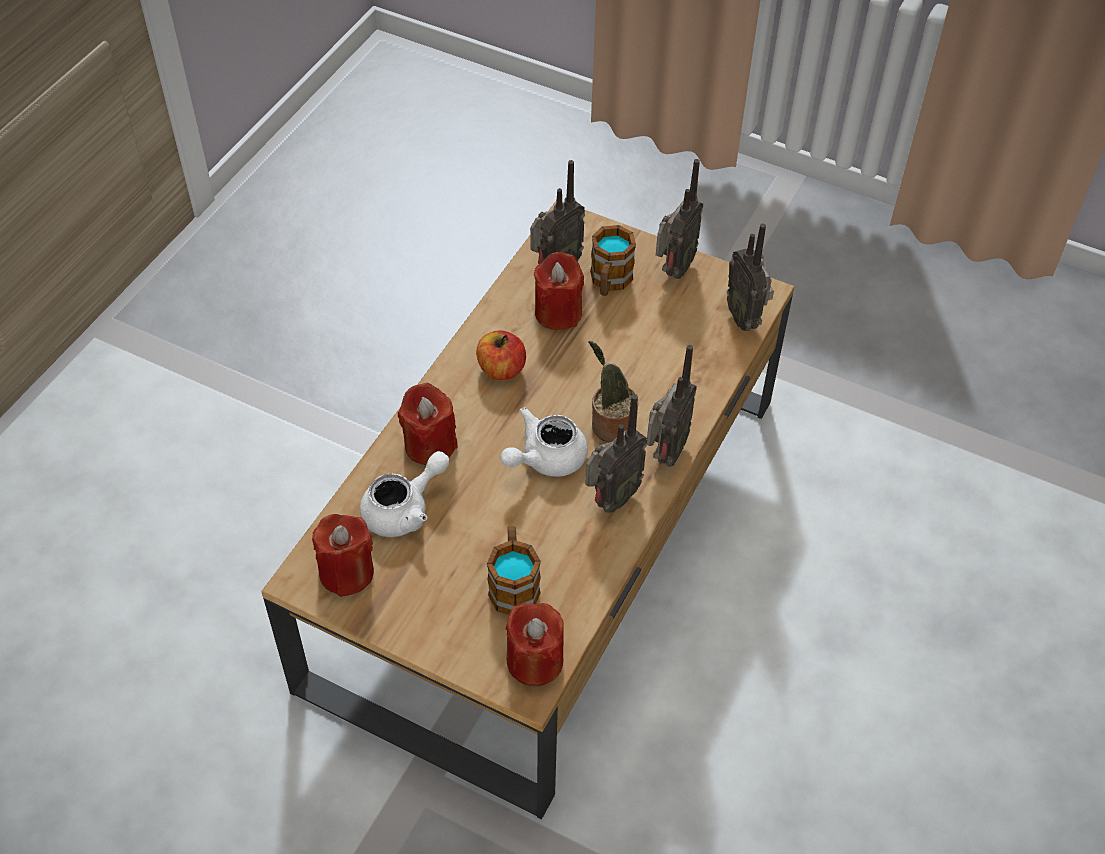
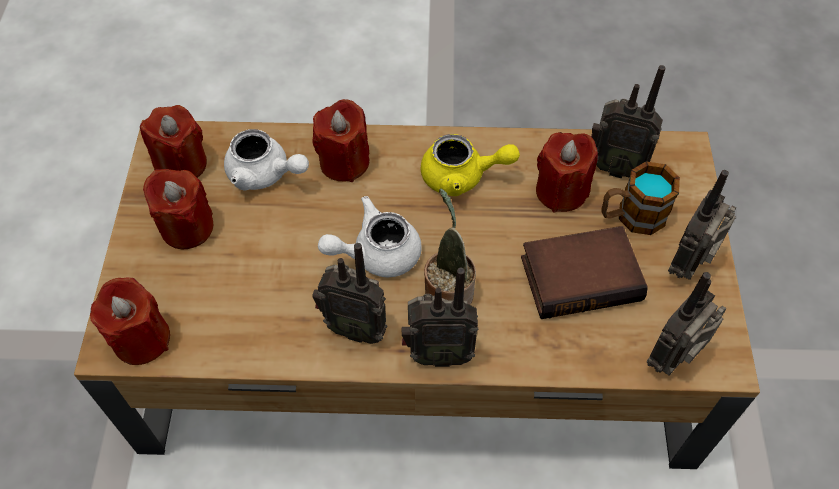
camera: 65 degrees right, 5 degrees up
(429, 590) = (187, 227): none -> red candle
(501, 369) = (462, 177): apple -> yellow teapot
(513, 583) = (220, 287): mug -> none
(545, 458) = (376, 253): white teapot -> white teapot turned 45 degrees counterclockwise
(645, 337) = (581, 276): none -> book
(673, 270) = (690, 265): radio -> radio turned 120 degrees clockwise

